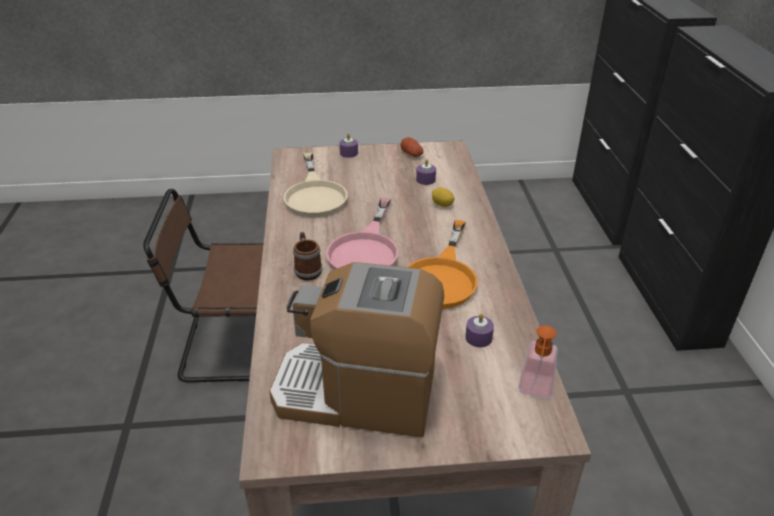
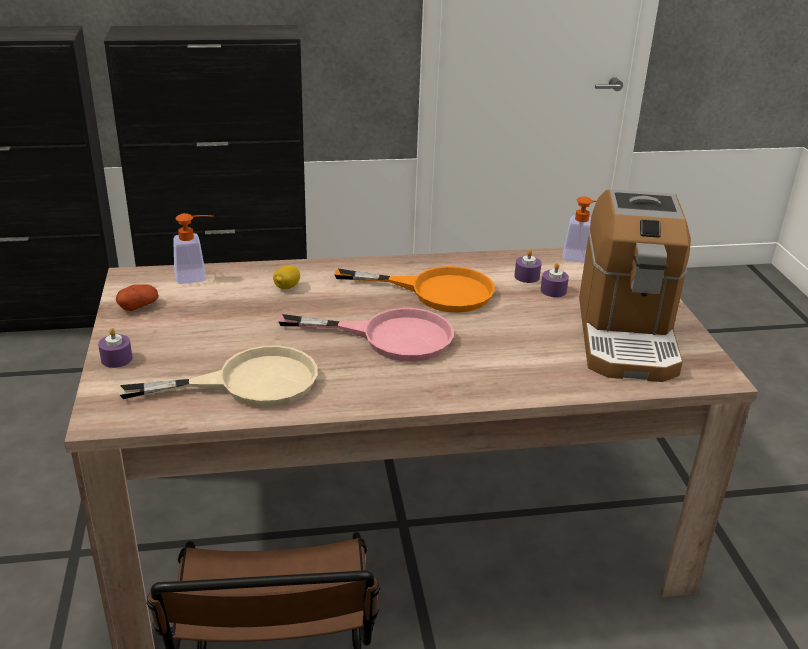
camera: 95 degrees left, 5 degrees down
(307, 269) = (438, 376): mug -> none
(425, 180) = (220, 297): purple candle -> purple candle (553, 290)
(455, 170) = (197, 276): none -> soap dispenser

